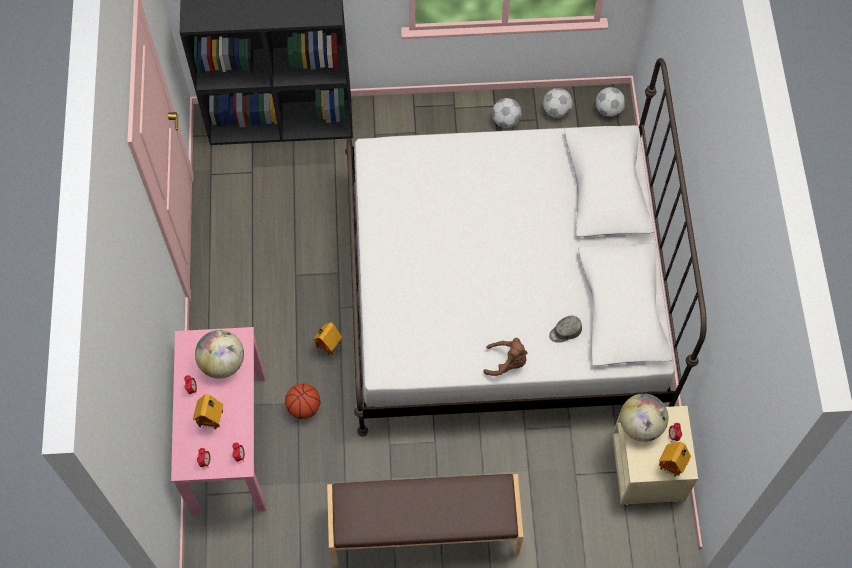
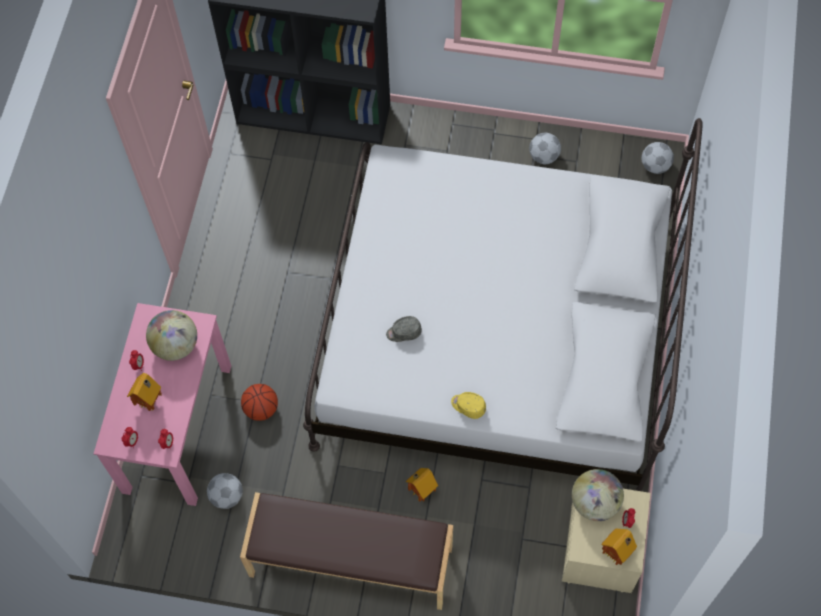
camera: 15 degrees right, 0 degrees up
(327, 347) = (301, 352): toy house -> toy house (420, 491)
(507, 362) = (468, 406): brown plush toy -> yellow cap
(556, 111) = (599, 157): football -> football (226, 496)
(565, 332) = (537, 387): grey cap -> grey cap (403, 332)

